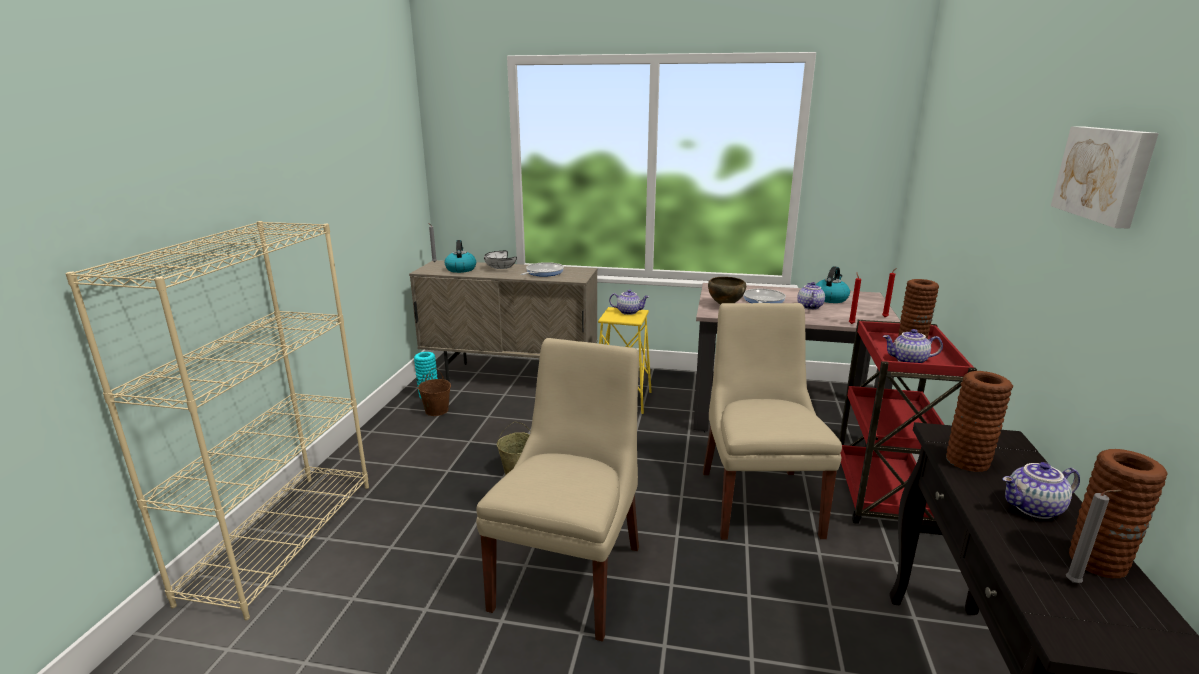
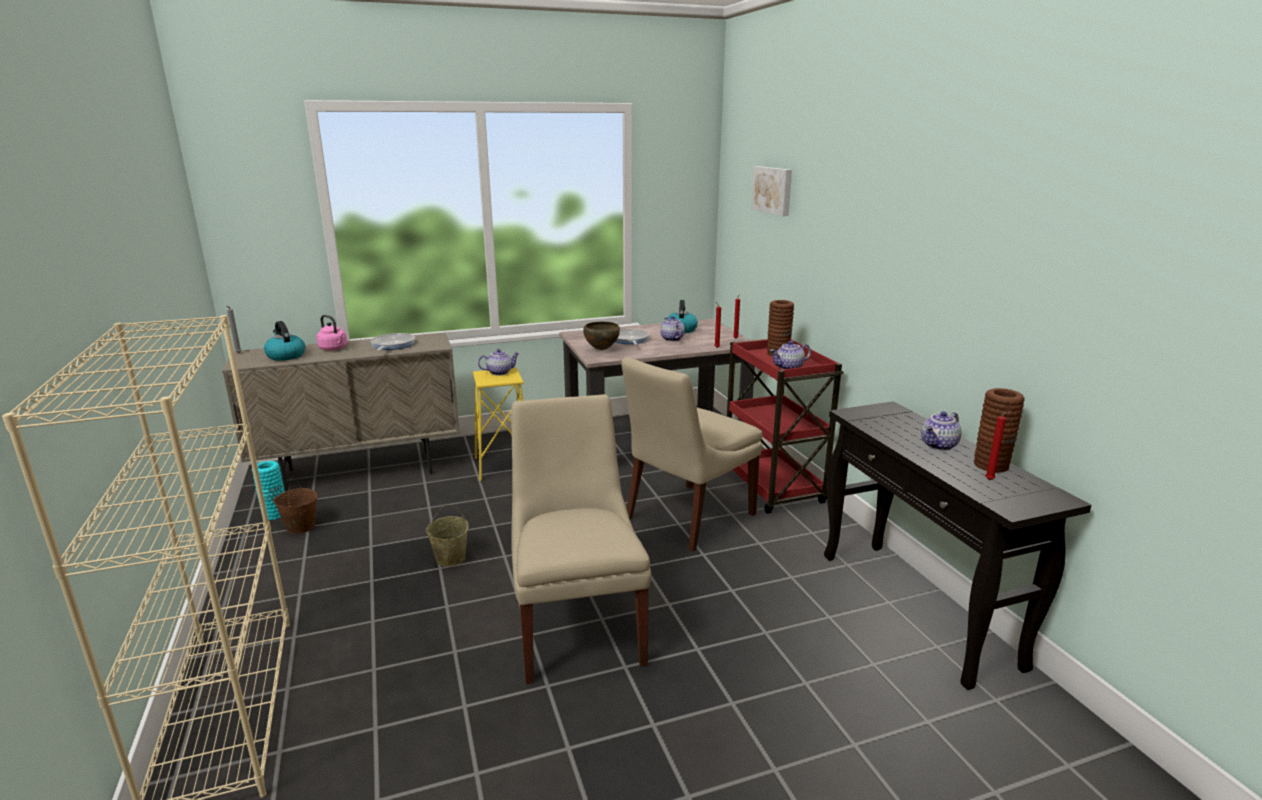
camera: 30 degrees left, 0 degrees up
(499, 269) = (334, 348): white bowl -> pink kettle
(758, 500) = (687, 518): beige chair -> beige chair turned 105 degrees counterclockwise
(967, 461) = (882, 427): brown vase -> none
(1075, 583) = (991, 480): grey candle -> red candle
(1105, 174) = (930, 208): picture -> picture (773, 190)

